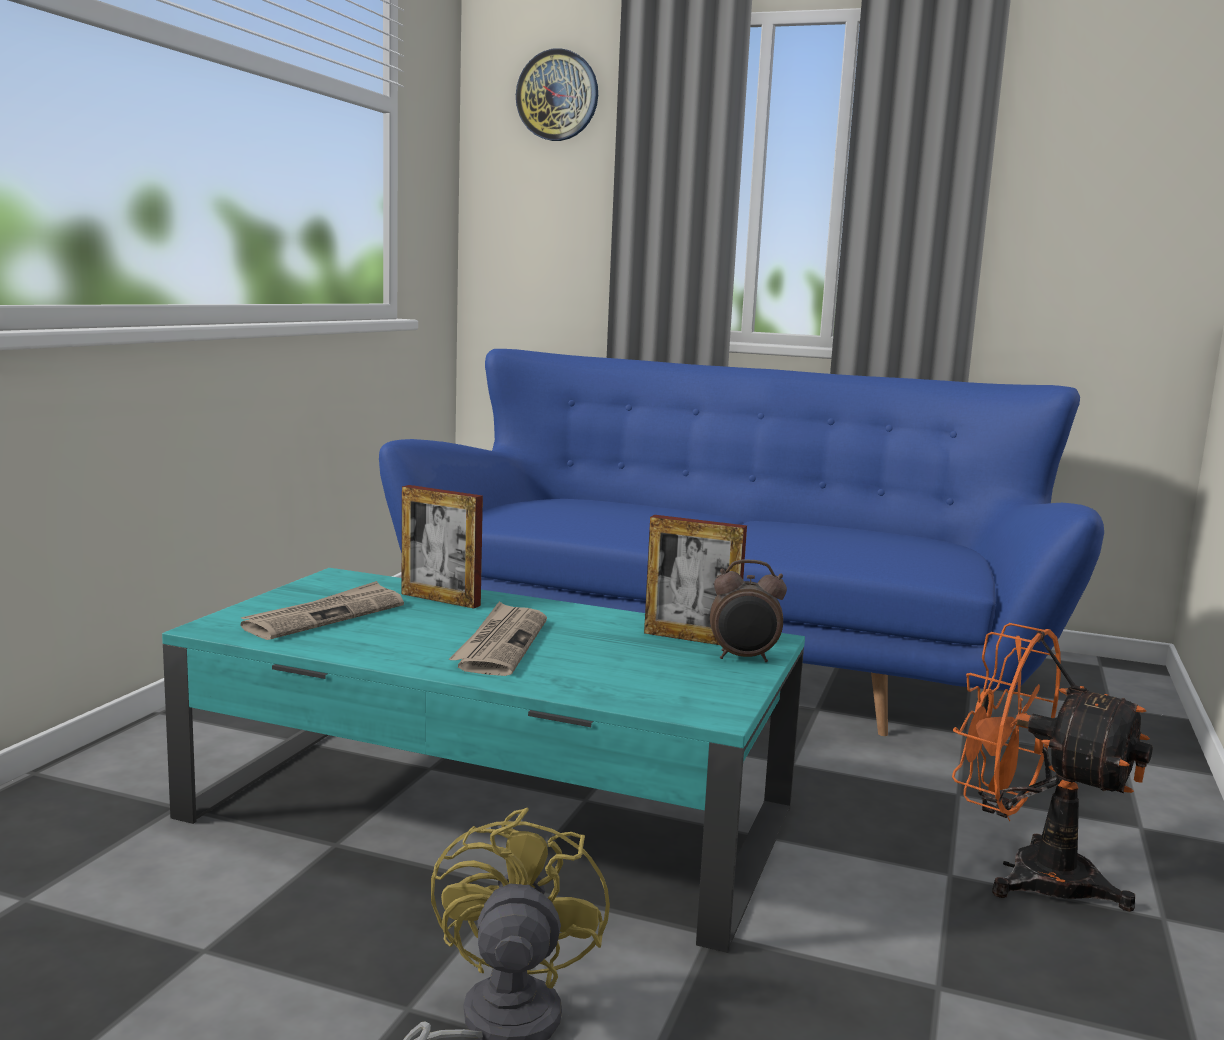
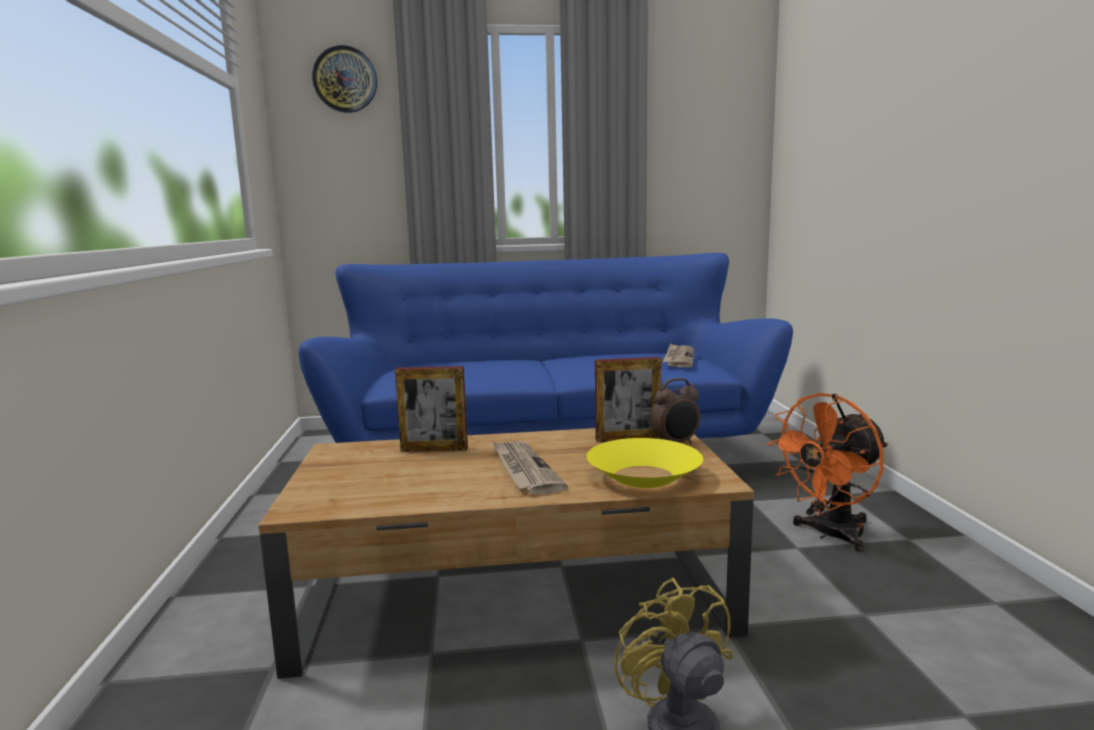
camera: 25 degrees left, 0 degrees up
(325, 616) = (371, 480): newspaper -> newspaper (678, 358)
(494, 814) = (516, 594): turquoise coffee table -> brown coffee table
(631, 684) = (644, 476): none -> yellow bowl
(1028, 873) = (829, 535): orange fan -> orange fan turned 45 degrees counterclockwise

